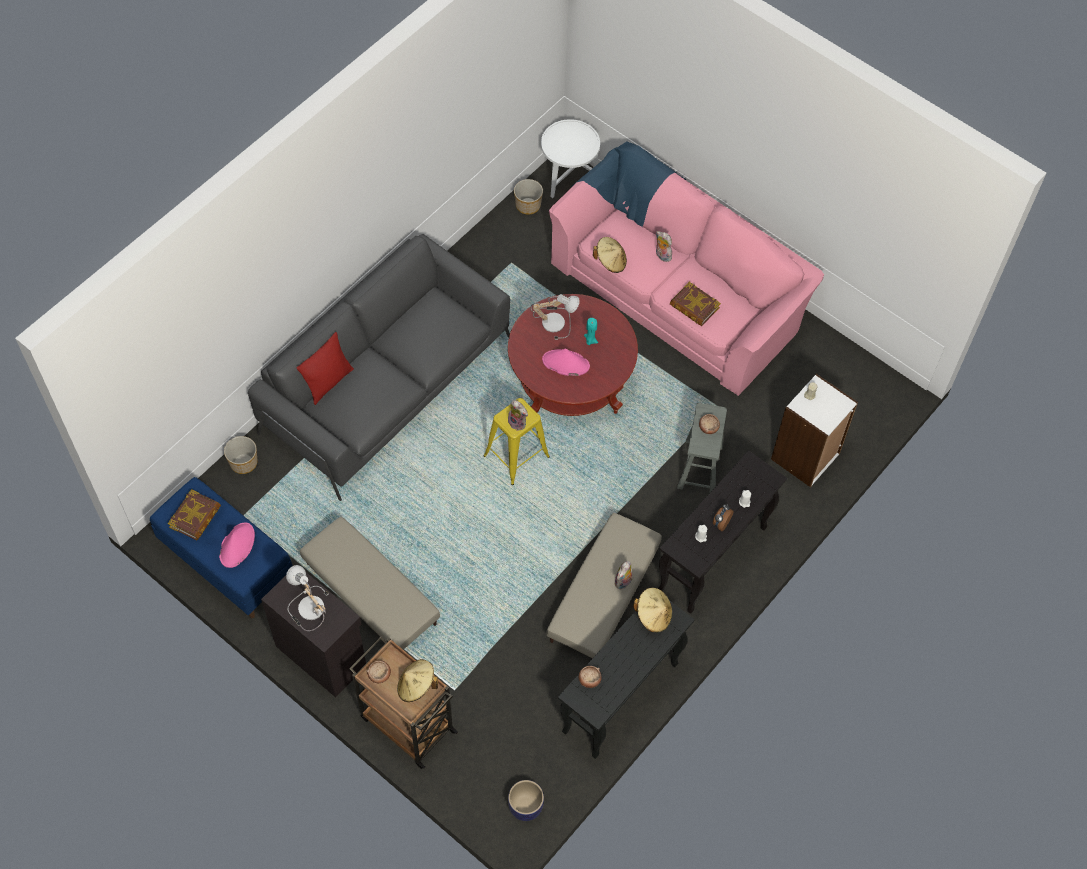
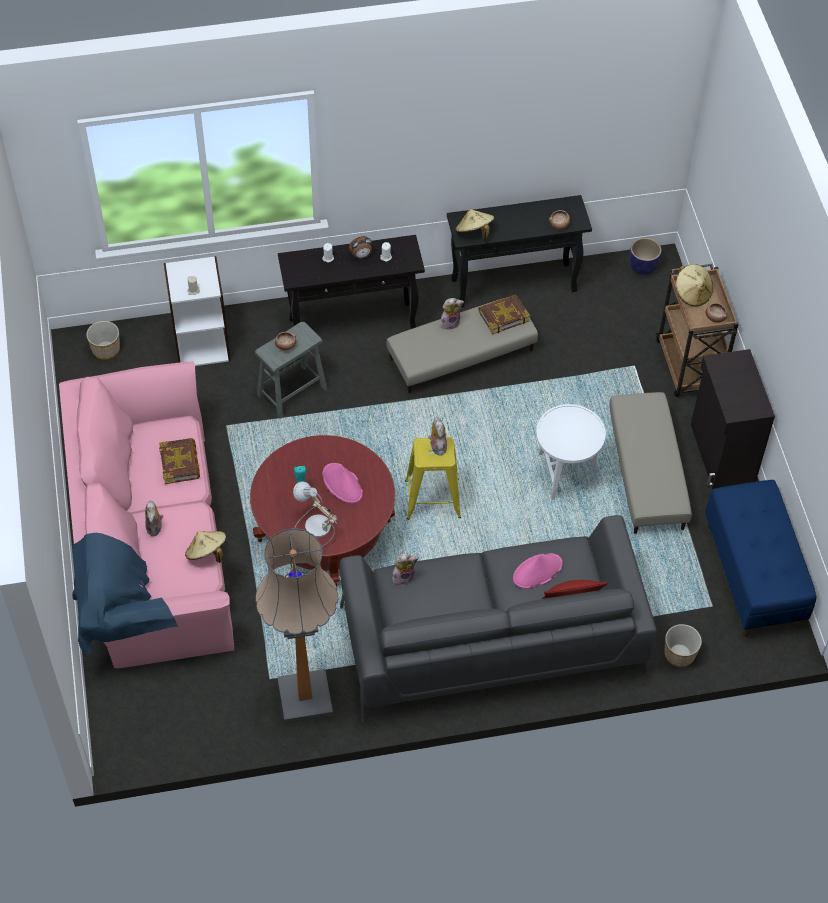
camera: 140 degrees left, 5 degrees down
(195, 517) = (774, 568): book -> book (503, 316)
(237, 545) = (752, 521): pink hat -> pink hat (537, 571)
(308, 608) = (740, 386): table lamp -> none
(461, 327) = (404, 577): none -> plush toy
(477, 266) = (305, 698): none -> floor lamp
(528, 205) = (194, 729): planter -> planter (105, 350)
(568, 181) = (129, 727): white side table -> white side table (565, 473)

